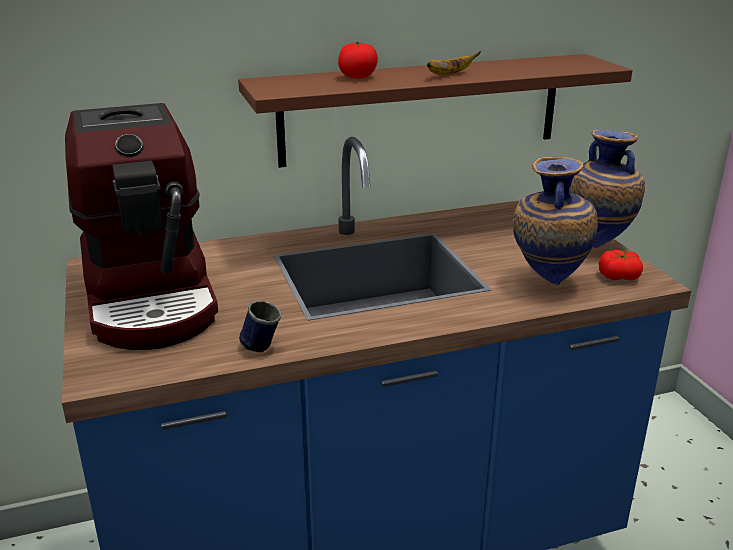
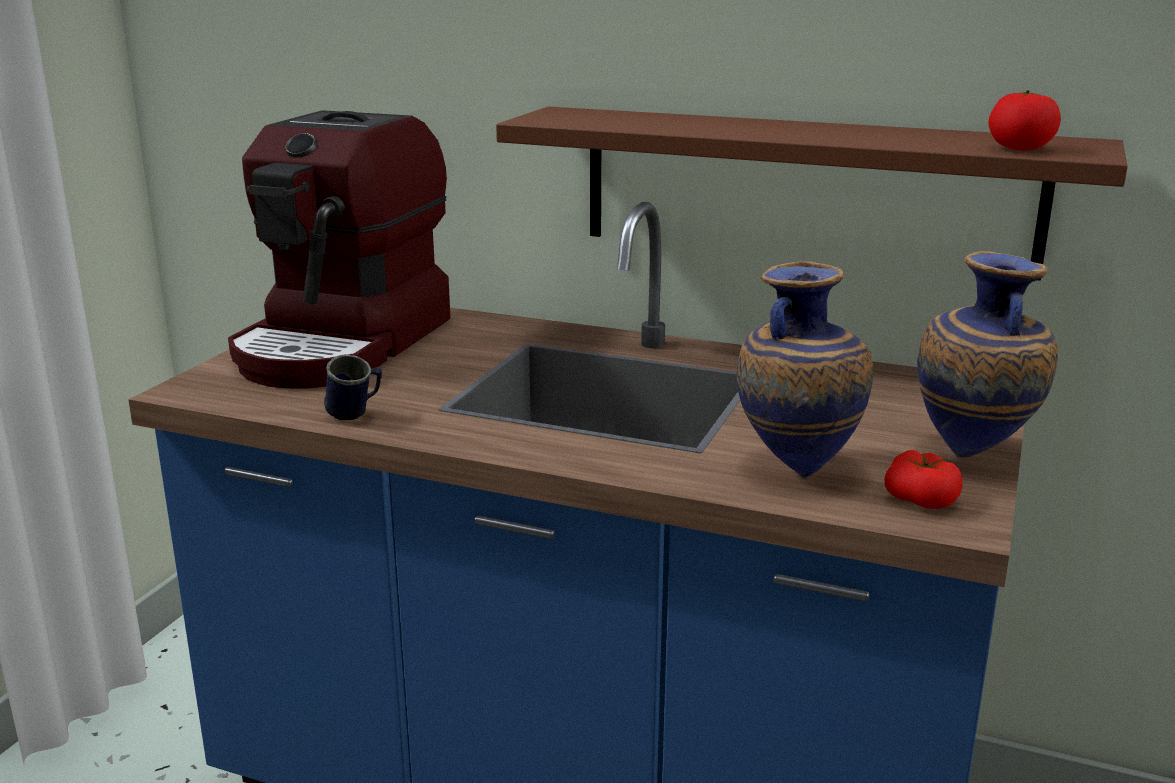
camera: 40 degrees right, 5 degrees down
(358, 77) = (677, 120): tomato -> tomato (1020, 148)
(449, 75) = (800, 133): banana -> none

